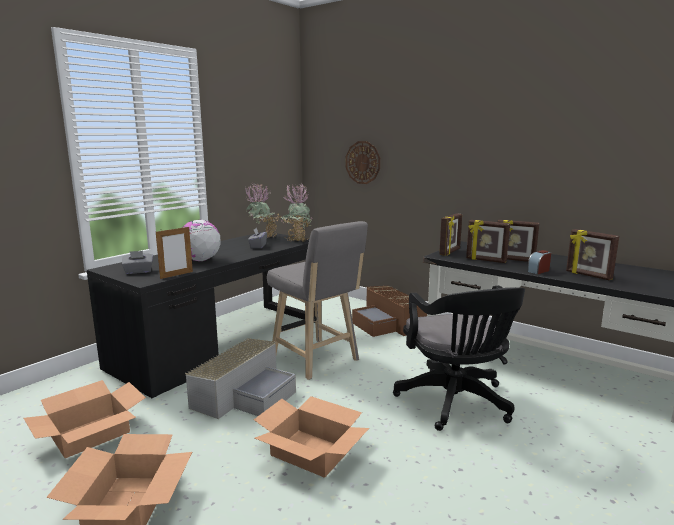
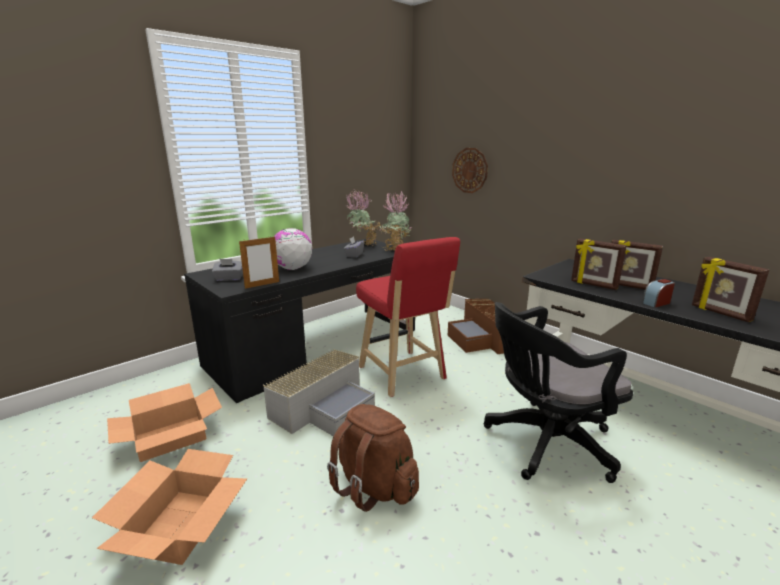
camera: 10 degrees right, 5 degrees up
(311, 452) = (374, 486): cardboard box -> brown backpack
(317, 360) = (404, 375): grey stool -> red stool
(450, 252) = (554, 272): picture frame -> none
(456, 403) = (544, 443): black office chair -> black office chair turned 75 degrees clockwise

